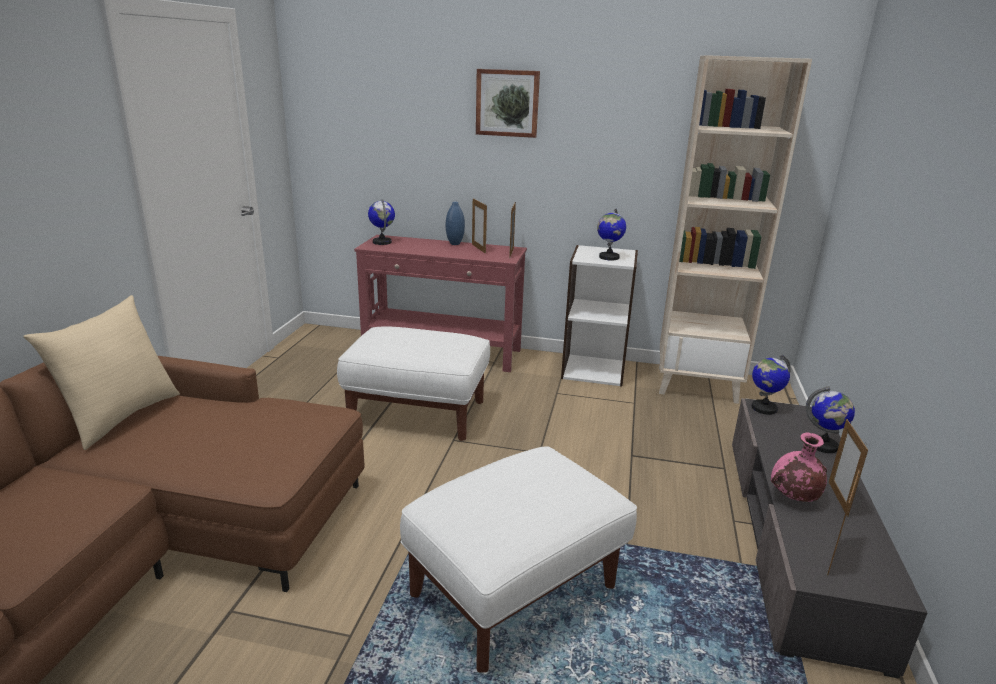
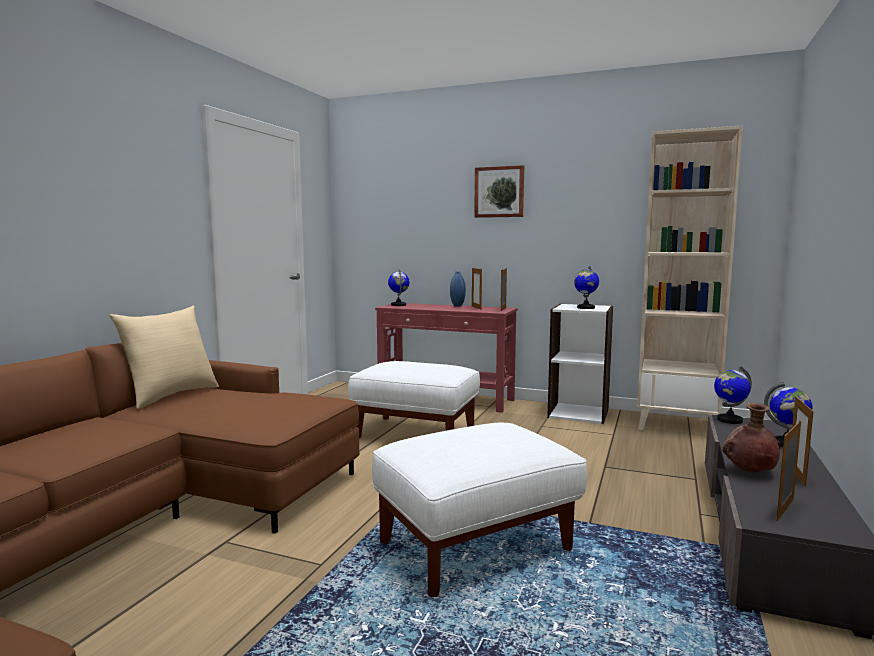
camera: 10 degrees right, 15 degrees down
(792, 498) = (749, 472): pink vase -> brown vase

